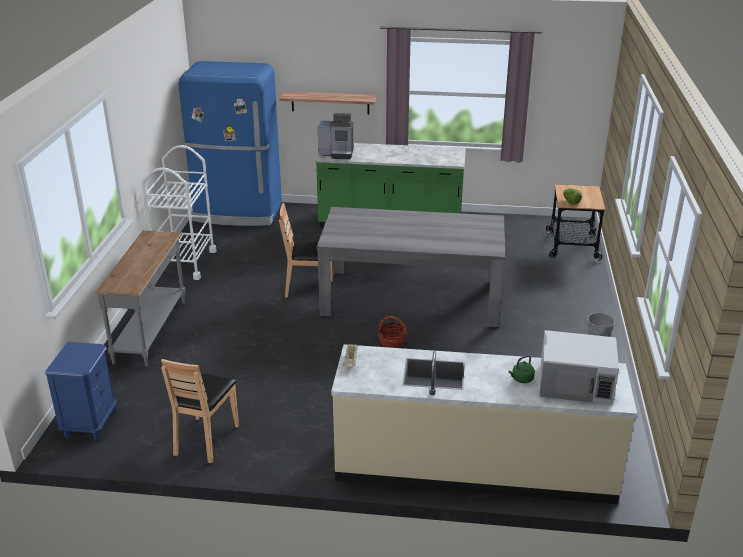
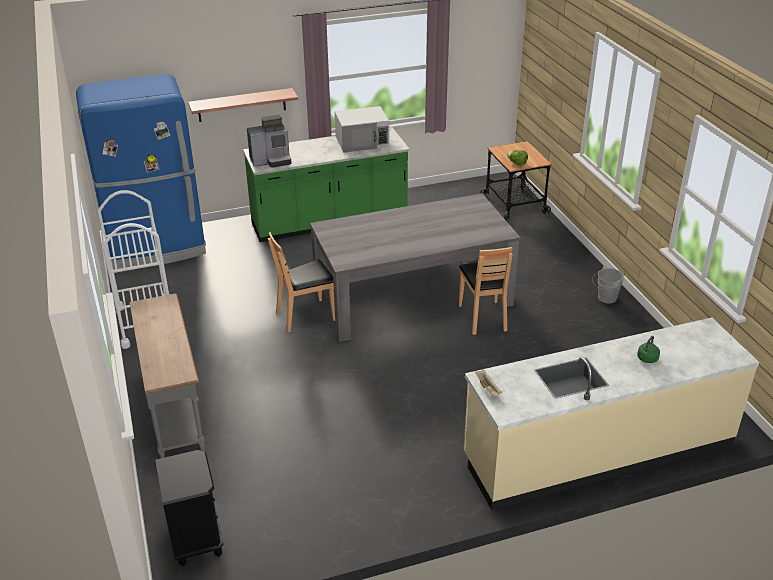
camera: 25 degrees left, 5 degrees up
(90, 423) = (196, 540): blue nightstand -> black nightstand
(206, 439) = (334, 513): brown chair -> brown chair (483, 317)
(392, 342) = (430, 349): basket -> none
(576, 383) = (691, 349): white microwave -> white microwave (362, 141)

